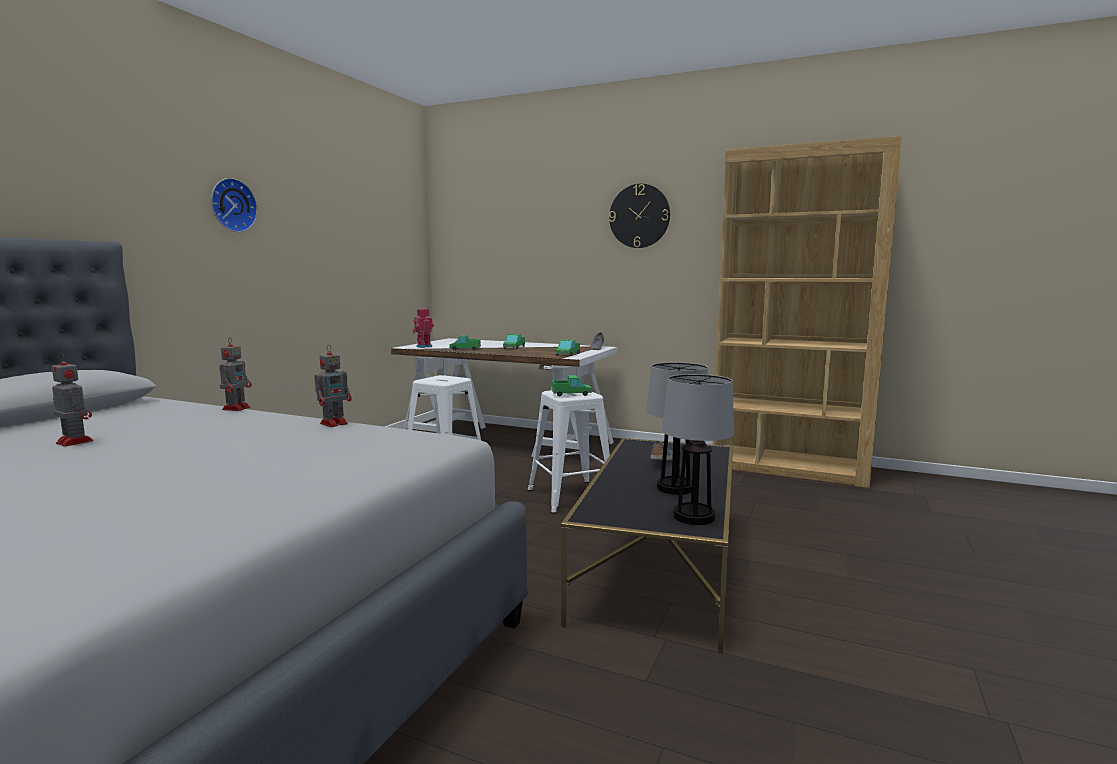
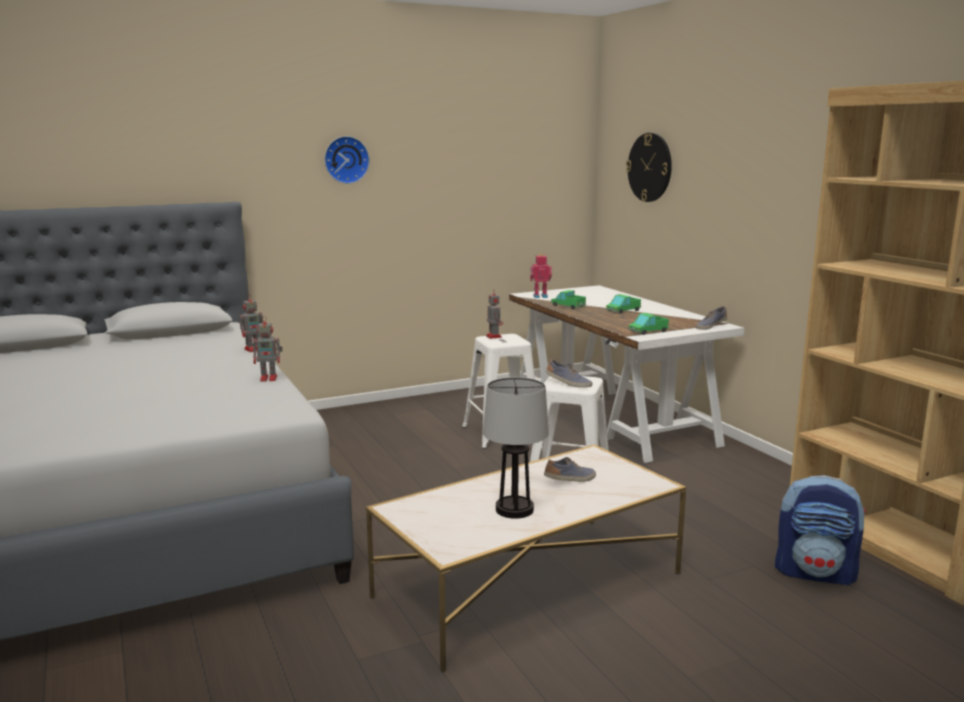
camera: 40 degrees right, 5 degrees up
(74, 442) = (132, 360): toy robot -> toy robot (493, 336)
(571, 394) = (568, 383): toy truck -> shoe
(639, 216) = (783, 160): wall clock -> wall clock (650, 167)
(660, 564) = (528, 585): black coffee table -> white coffee table
(694, 516) = (466, 539): table lamp -> none
(788, 495) = (815, 573): none -> backpack

